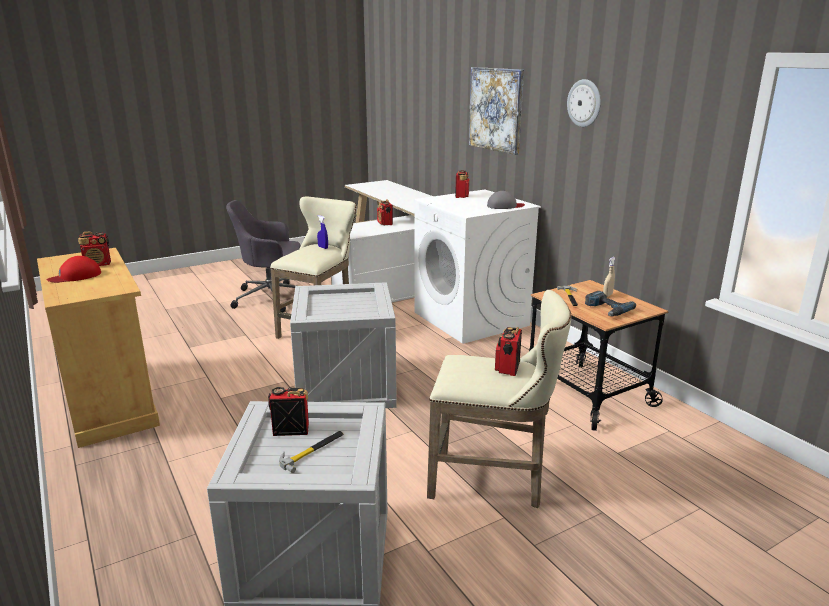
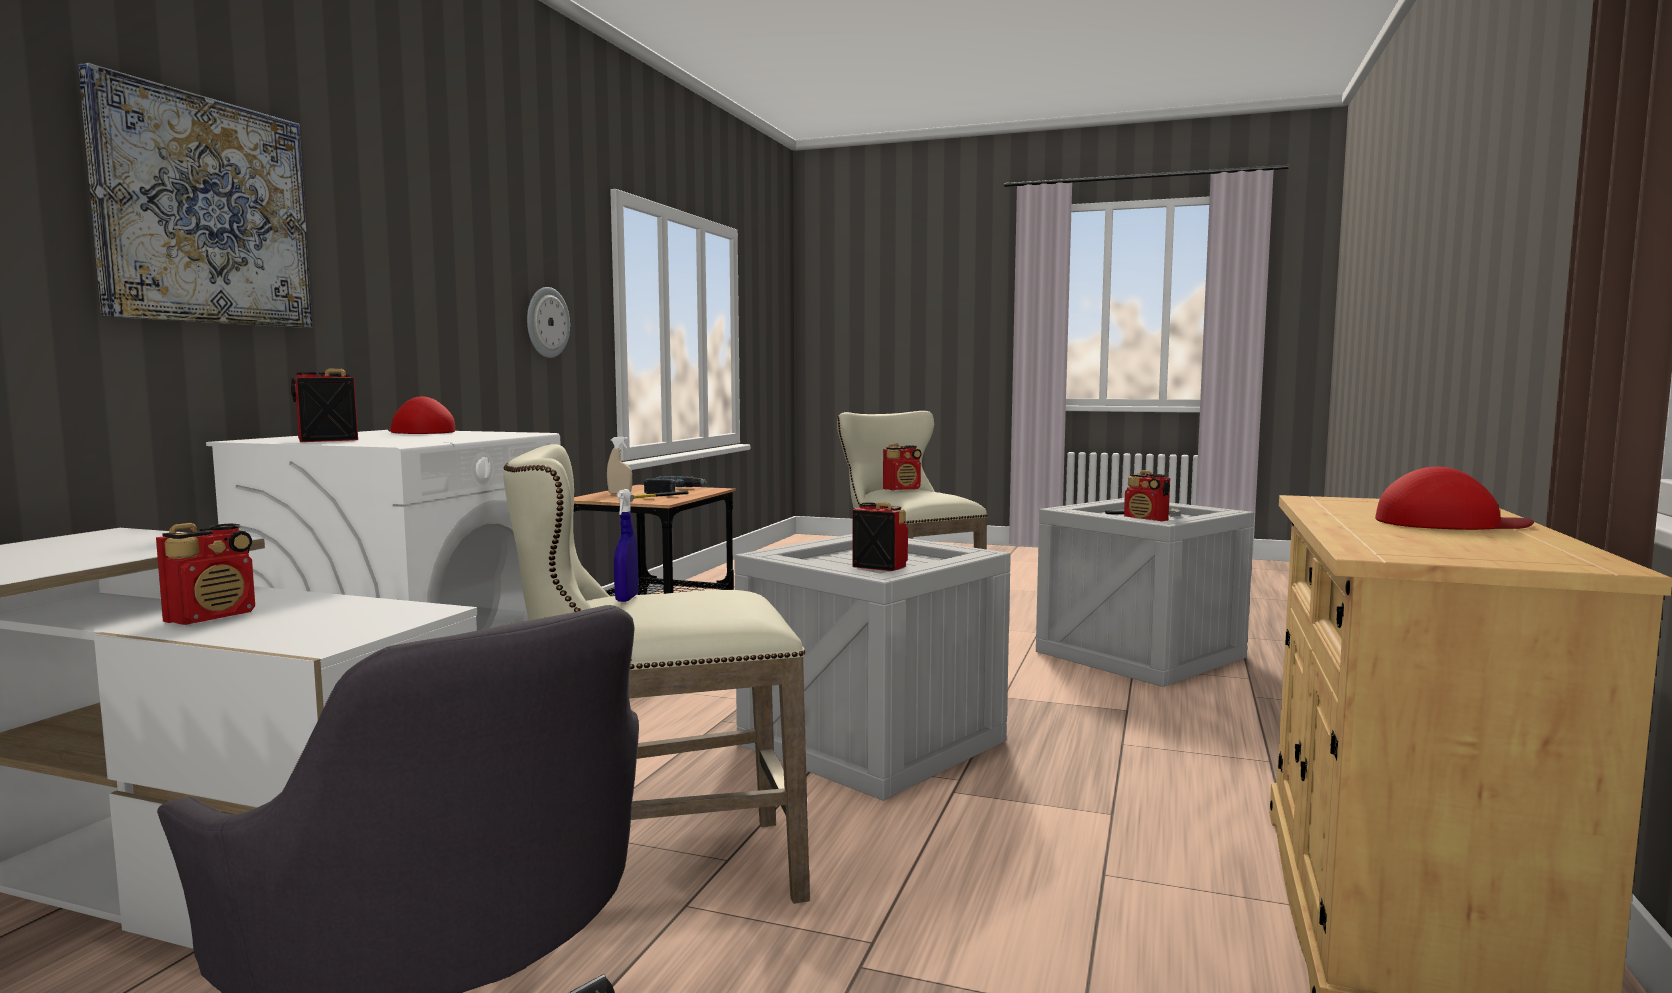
camera: 130 degrees left, 15 degrees down
(98, 264) = (1390, 531): radio -> radio (879, 567)
(505, 206) = (419, 432): grey cap -> red cap
(584, 103) = (440, 220): wall clock -> wall clock (546, 322)

